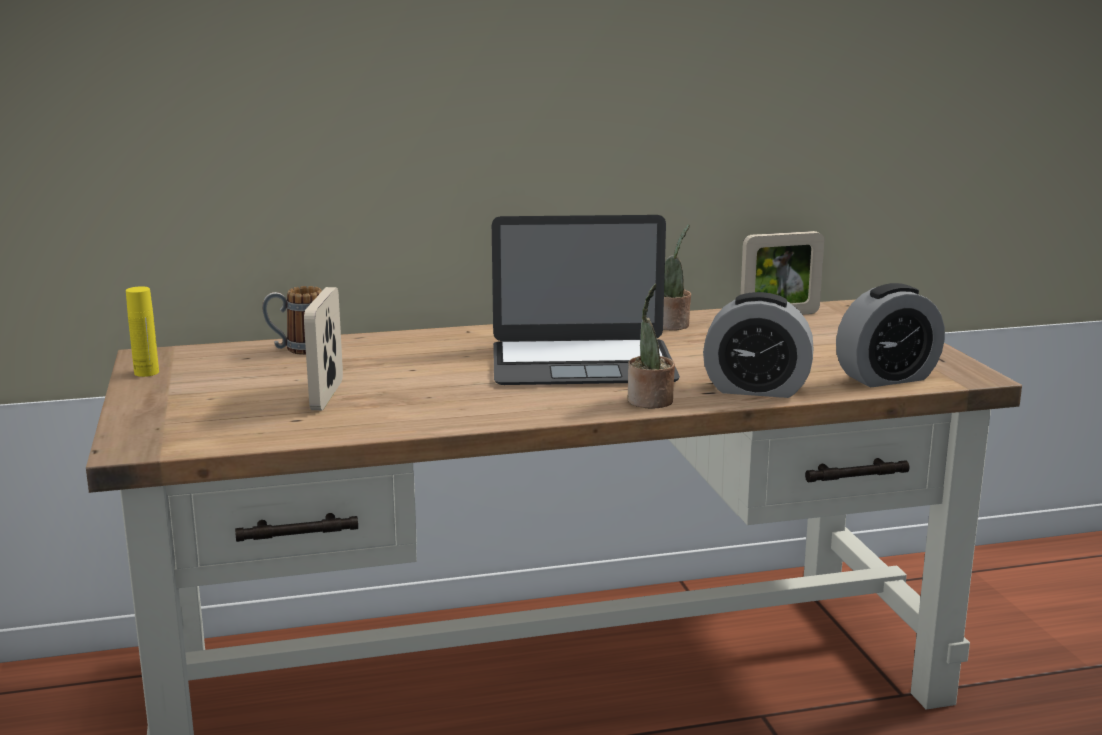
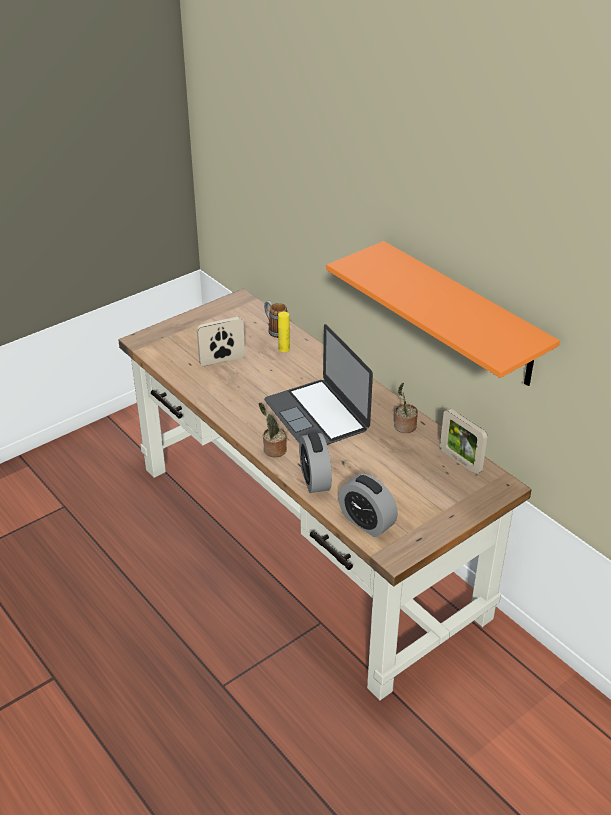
camera: 65 degrees right, 20 degrees up
(146, 372) = (219, 307): yellow bottle -> yellow bottle (284, 349)
(697, 94) = (462, 314): none -> orange shelf

